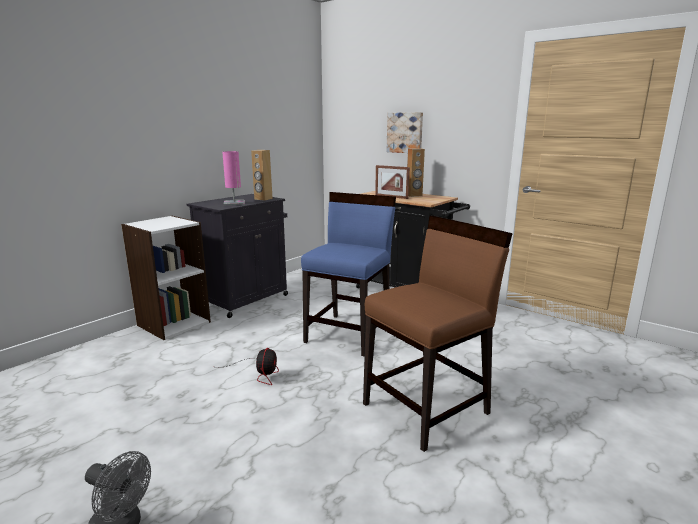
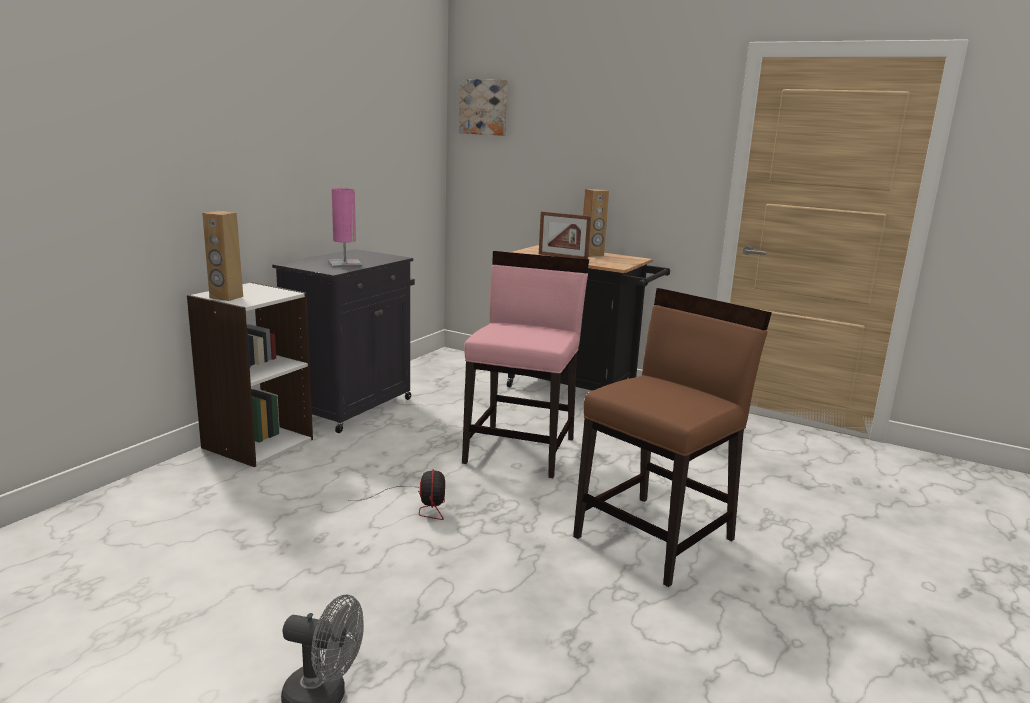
camera: 10 degrees left, 0 degrees up
(263, 199) = (382, 258): brown speaker -> brown speaker (226, 297)
(349, 334) = (521, 450): blue chair -> pink chair
(405, 132) = (576, 165): picture -> picture (484, 107)

